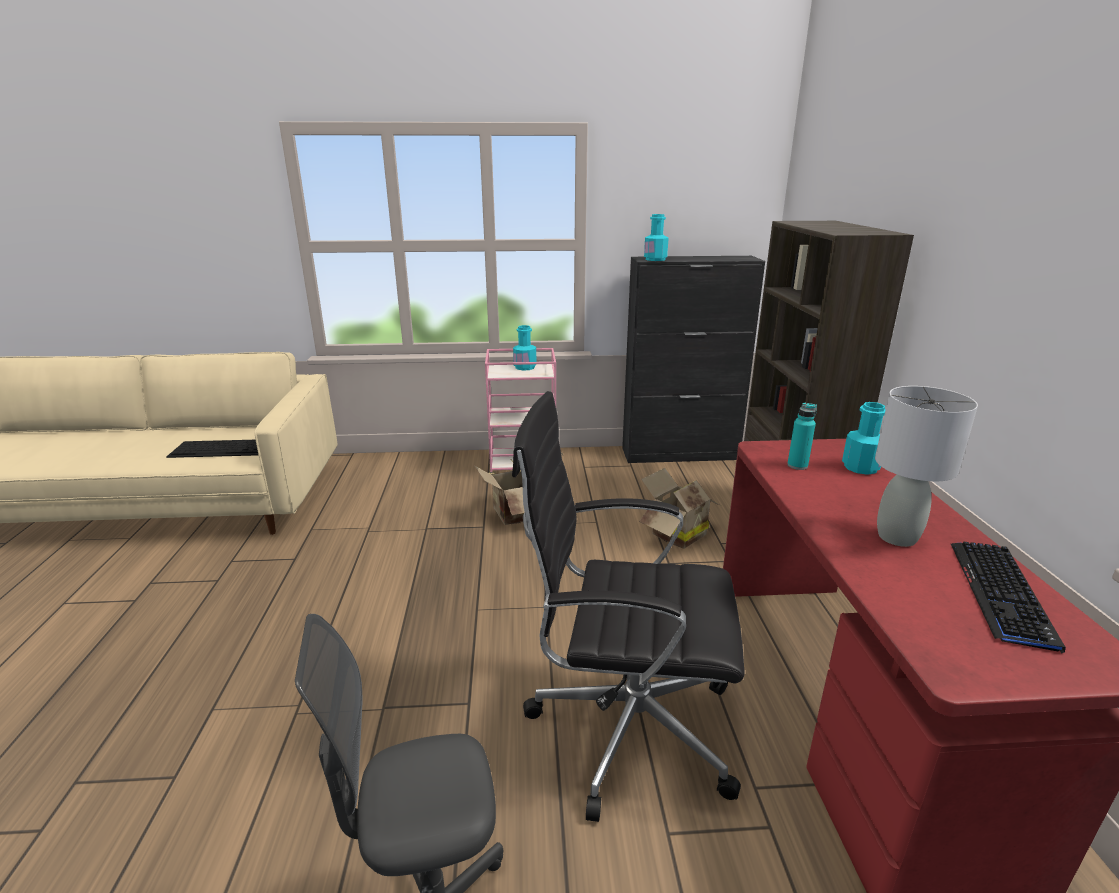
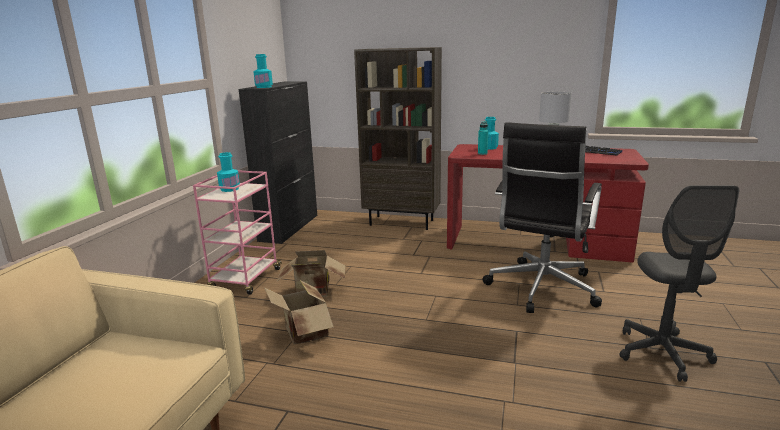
camera: 70 degrees left, 5 degrees down
(222, 448) = (125, 376): keyboard -> none
(674, 534) = (385, 247): cardboard box -> cardboard box (303, 334)

